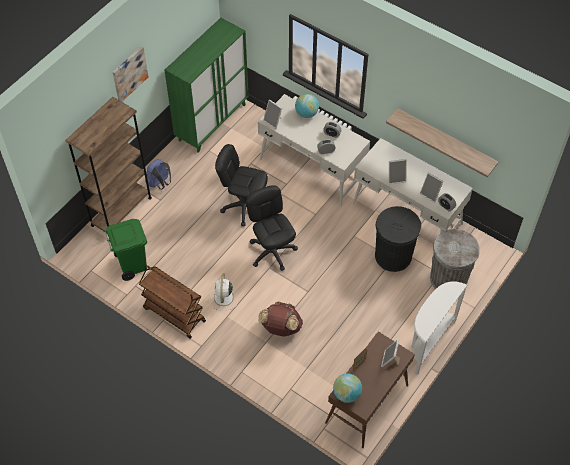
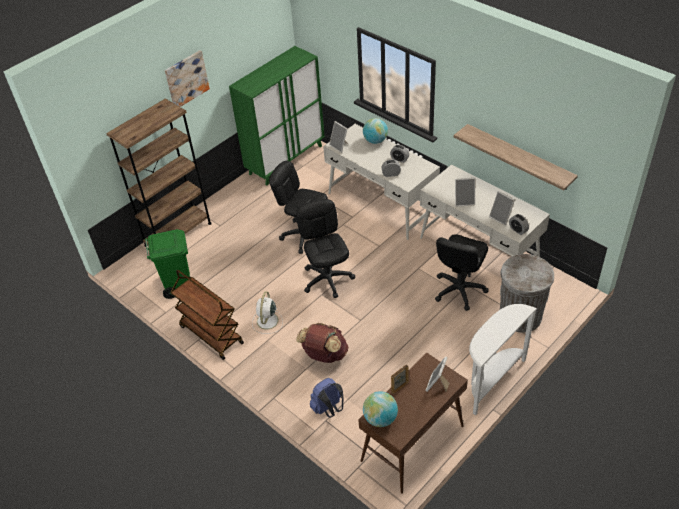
camera: 10 degrees right, 10 degrees down
(160, 184) = (222, 211): blue backpack -> blue backpack (328, 409)
(393, 256) = (459, 290): black trash can -> black office chair

